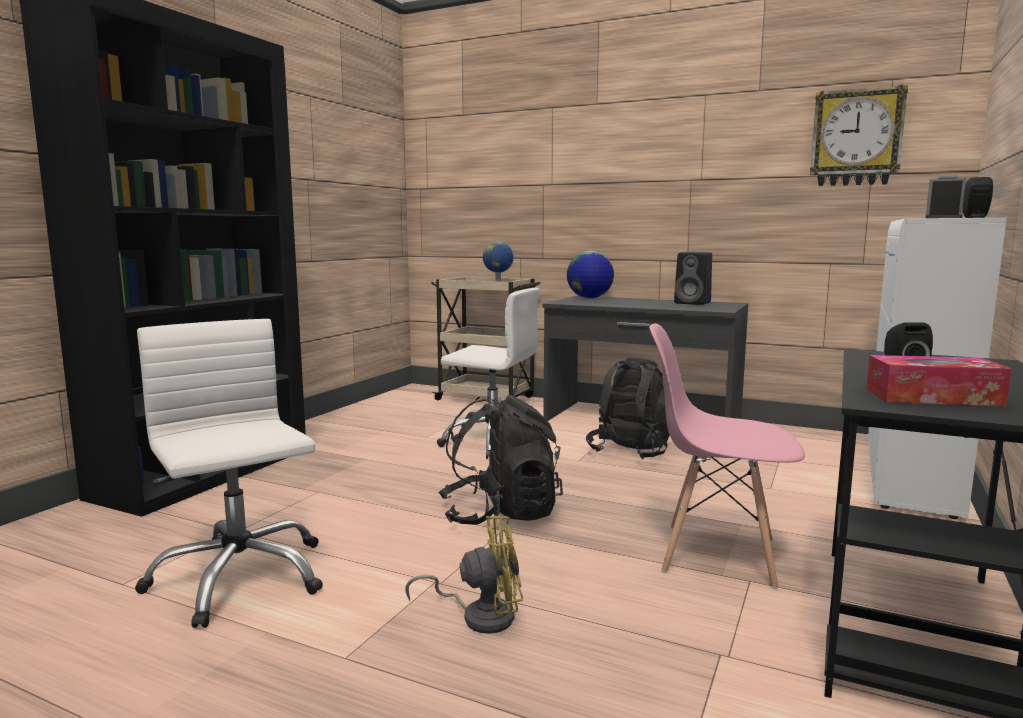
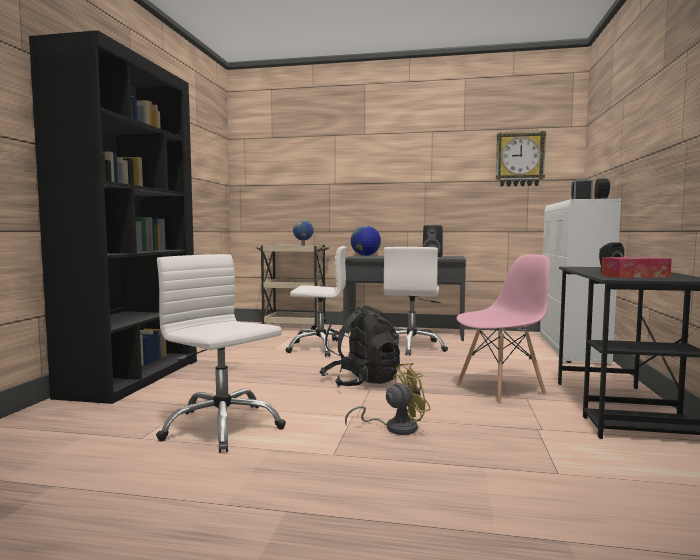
camera: 15 degrees left, 5 degrees down
(632, 451) = (412, 347): black backpack -> white office chair
(717, 555) = (501, 389): pink chair -> pink chair turned 150 degrees clockwise

